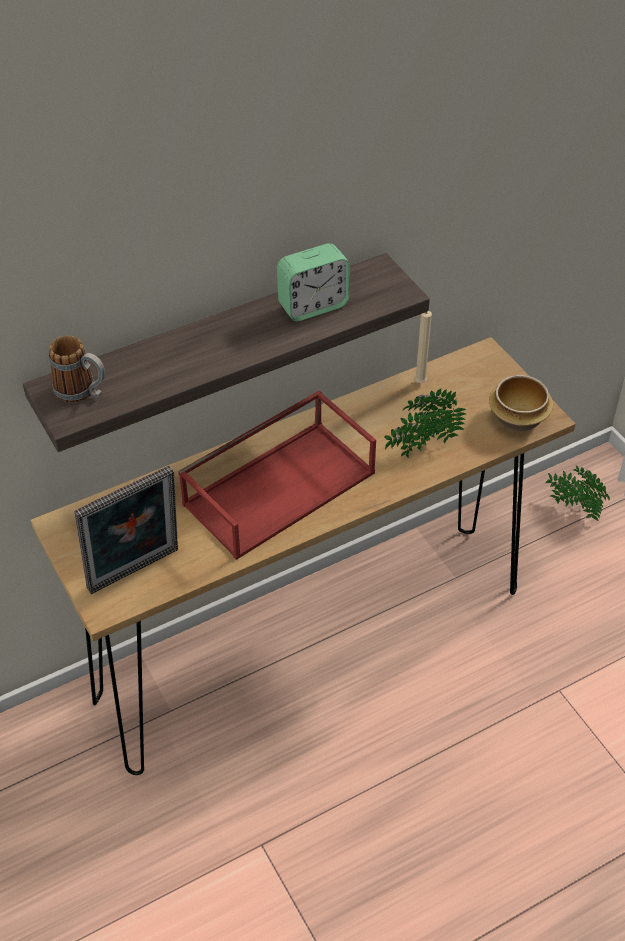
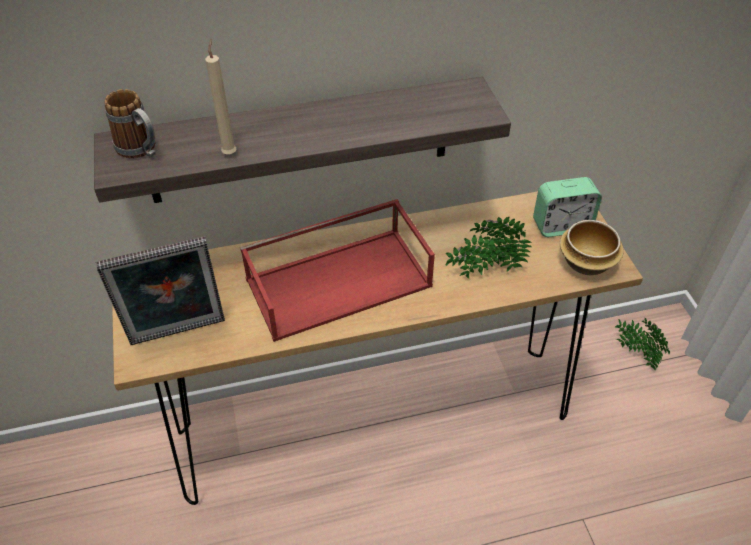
camera: 15 degrees right, 0 degrees up
(313, 306) = (393, 111): alarm clock -> alarm clock (561, 225)
(419, 381) = (501, 210): beige candle -> beige candle (230, 153)

